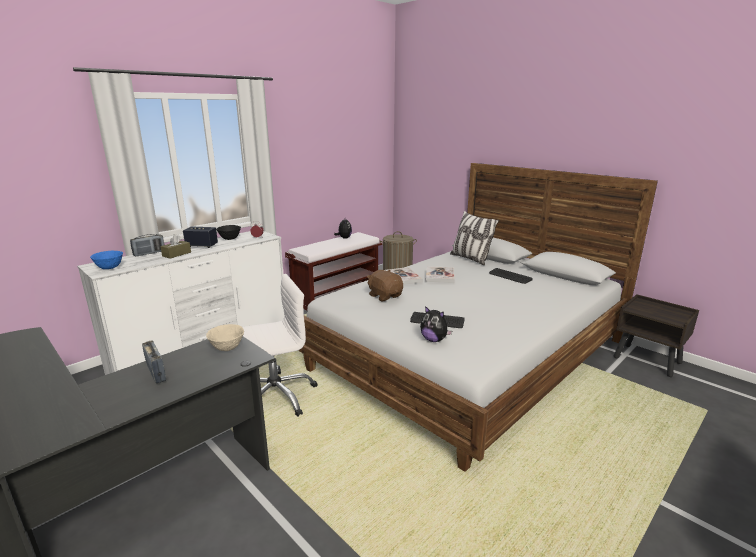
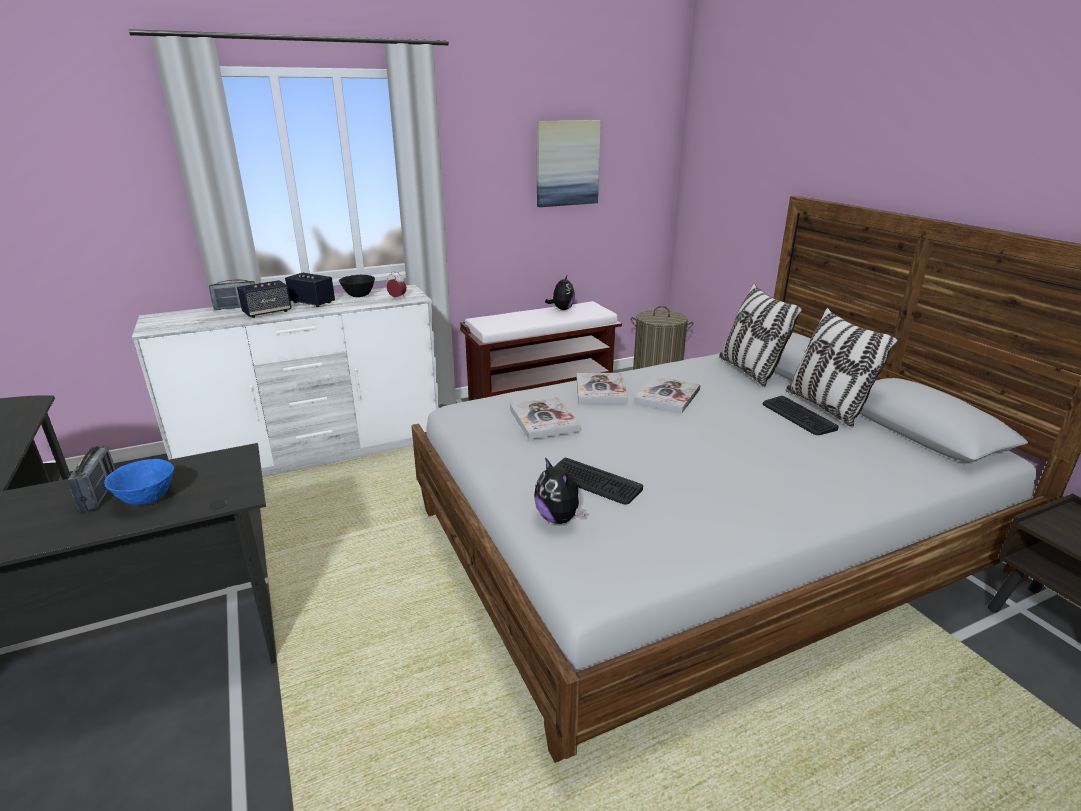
camera: 20 degrees right, 5 degrees up
(109, 268) = (168, 323): blue bowl -> blue bowl (147, 499)
(176, 254) = (267, 312): brown tissue box -> speaker
(227, 348) = (220, 472): beige bowl -> none
(275, 396) = (358, 545): white office chair -> none
(336, 149) = (567, 163): none -> picture
(385, 296) = (544, 420): brown plush toy -> book
(519, 270) = (826, 407): none -> pillow

